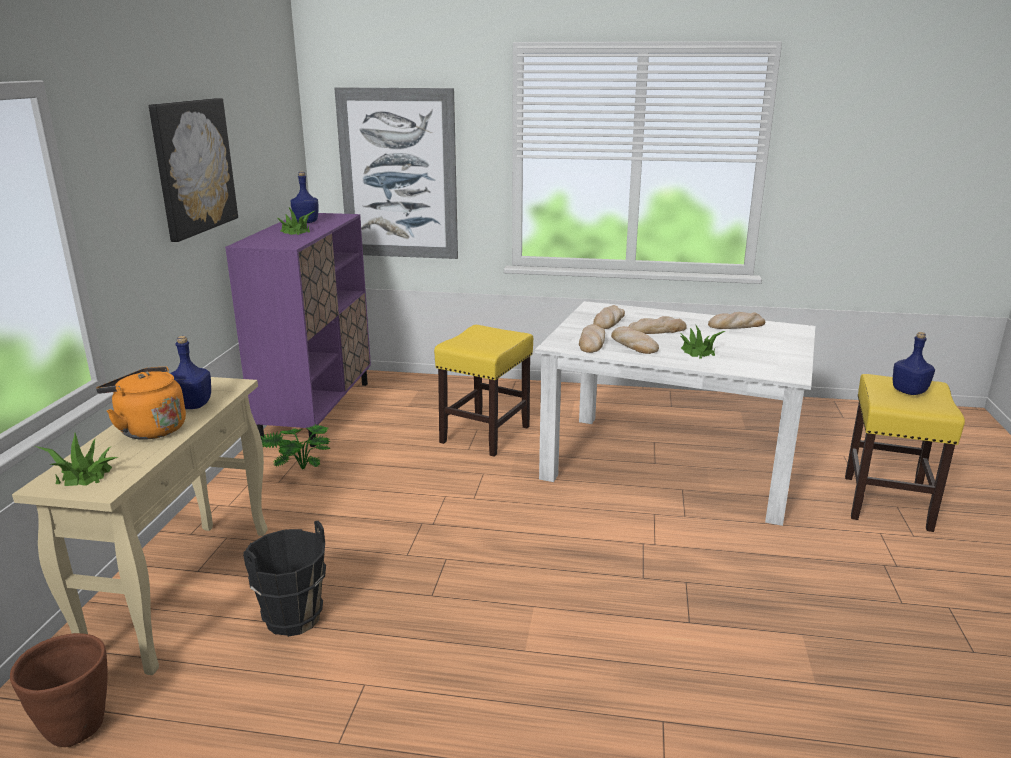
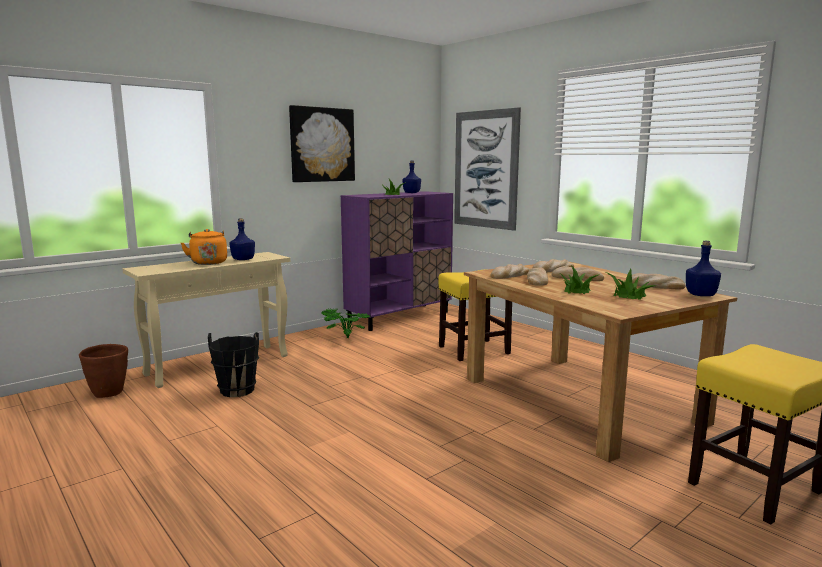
camera: 40 degrees right, 10 degrees down
(83, 475) = (152, 268): potted plant -> potted plant (629, 295)
(667, 464) = (576, 399): white dining table -> brown dining table
(908, 391) = (773, 361): blue bottle -> blue bottle (700, 295)

